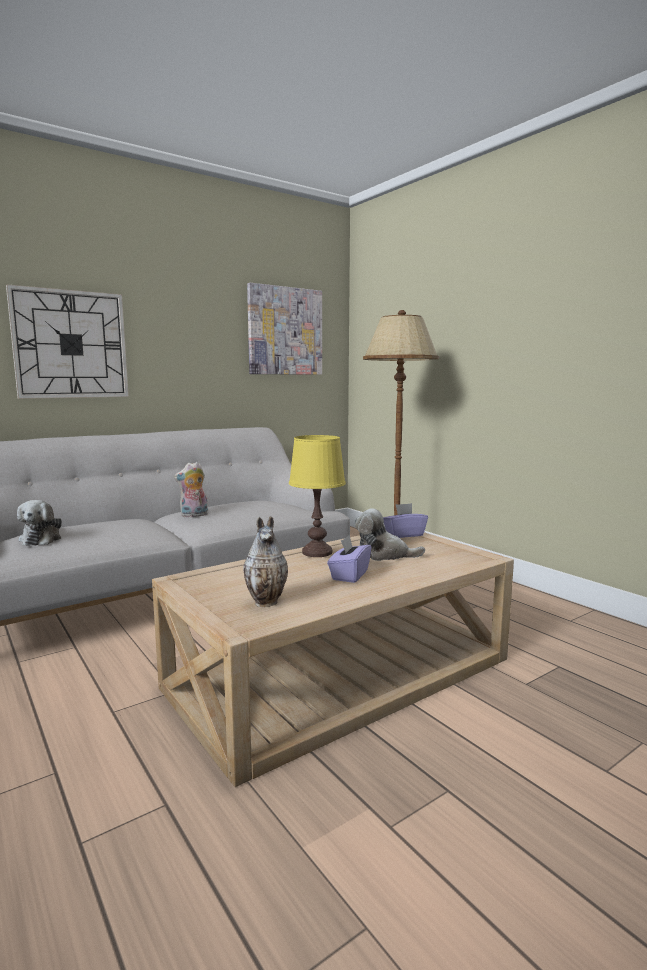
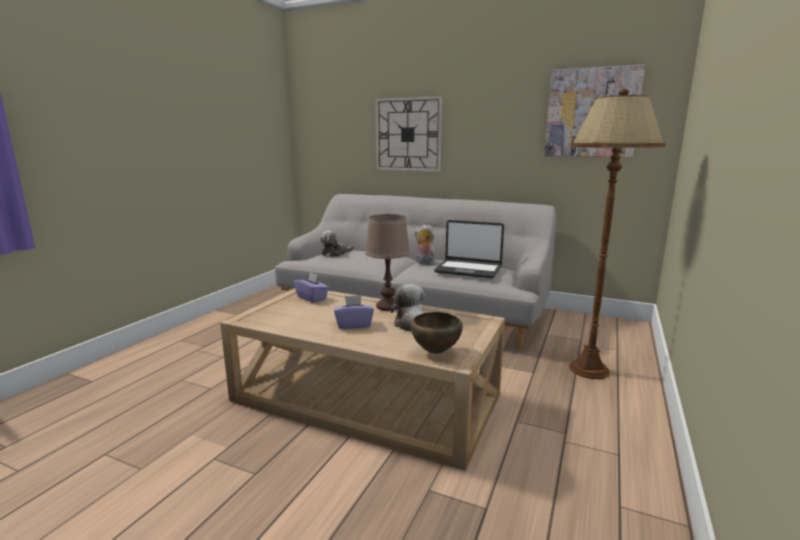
camera: 60 degrees right, 5 degrees up
(255, 507) = (468, 270): none -> laptop
(267, 602) = (286, 315): vase -> none
(317, 552) = (387, 306): yellow table lamp -> brown table lamp
(404, 534) = (475, 322): purple tissue box -> purple tissue box (312, 298)
(460, 559) = (435, 352): none -> brown bowl

